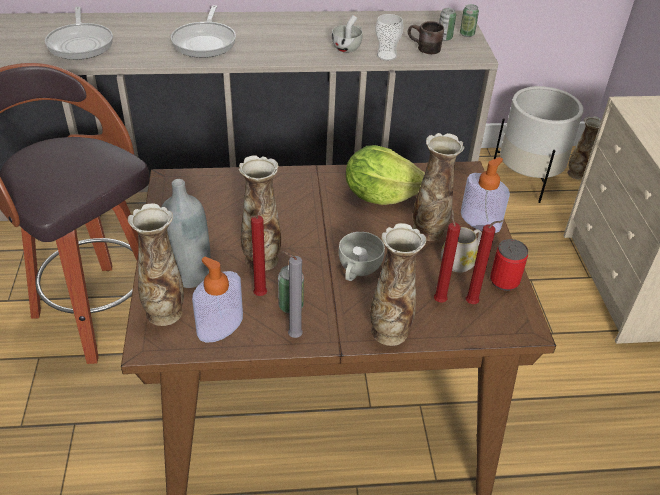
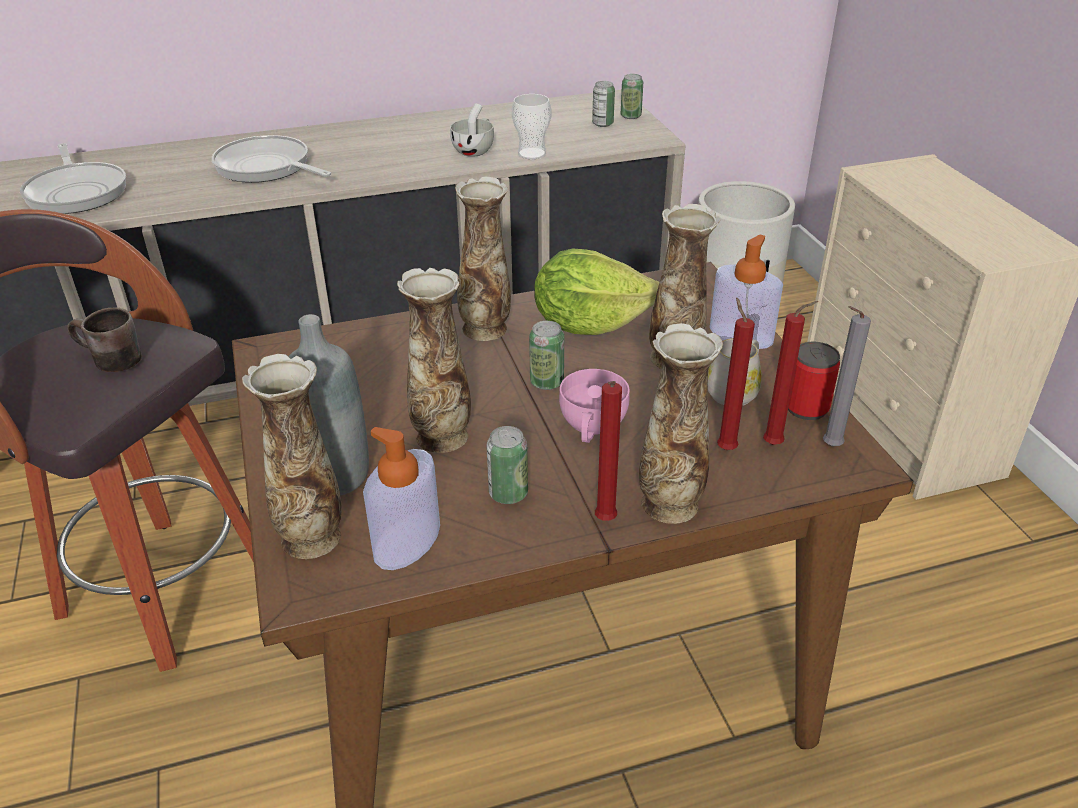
camera: 10 degrees left, 5 degrees down
(205, 42) = (267, 167): frying pan -> frying pan turned 135 degrees clockwise
(259, 296) = (454, 489): red candle -> red candle (604, 522)
(292, 336) = (526, 536): grey candle -> grey candle (828, 447)
(339, 233) = (546, 382): none -> can
(357, 270) = (591, 428): white cup -> pink cup
(423, 49) = (579, 140): brown mug -> brown mug (108, 362)
(577, 174) = (793, 294): vase -> vase (486, 328)

